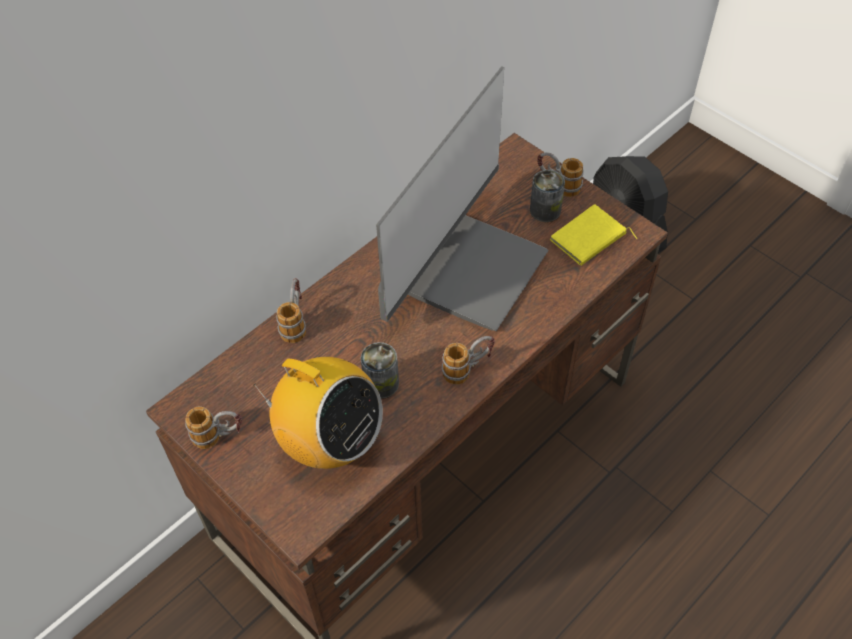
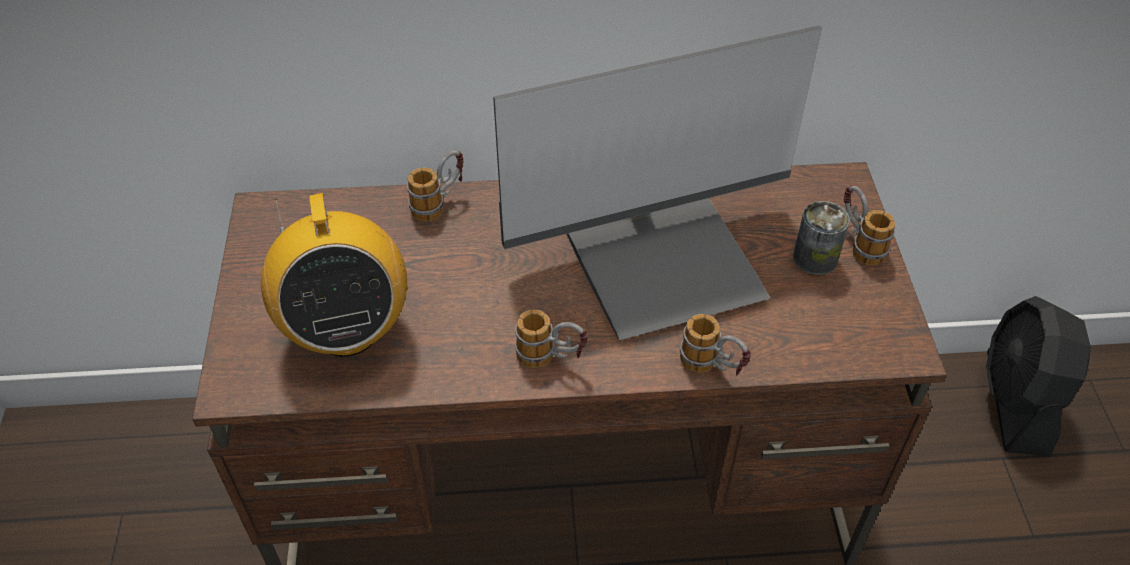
camera: 40 degrees right, 5 degrees down
(219, 436) = (263, 256): mug -> mug (712, 367)
(381, 383) = (452, 311): can -> none
(589, 239) = (835, 320): yellow book -> none

